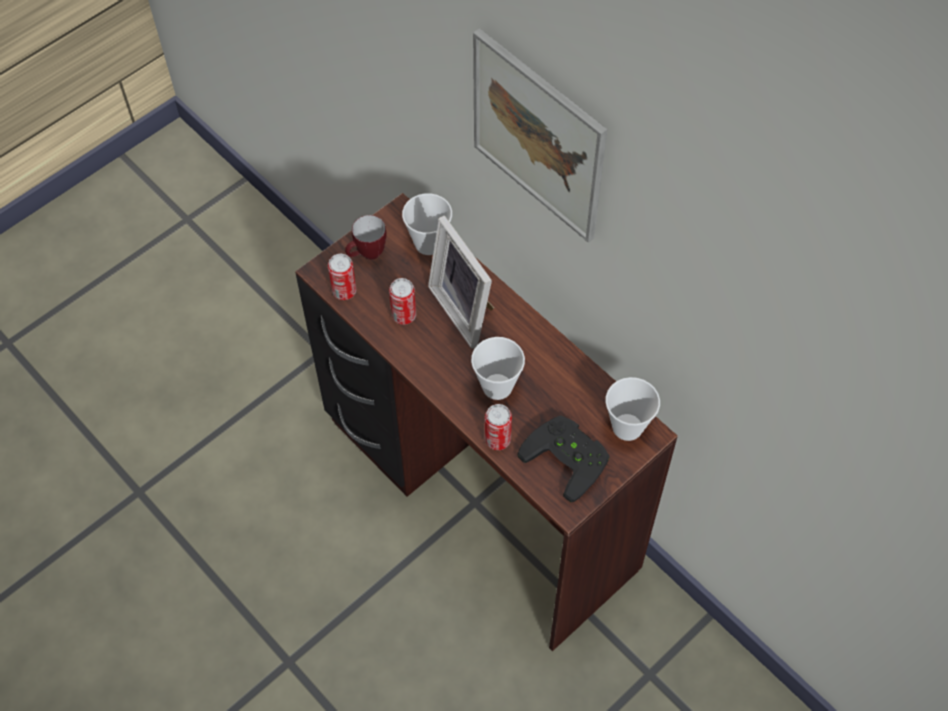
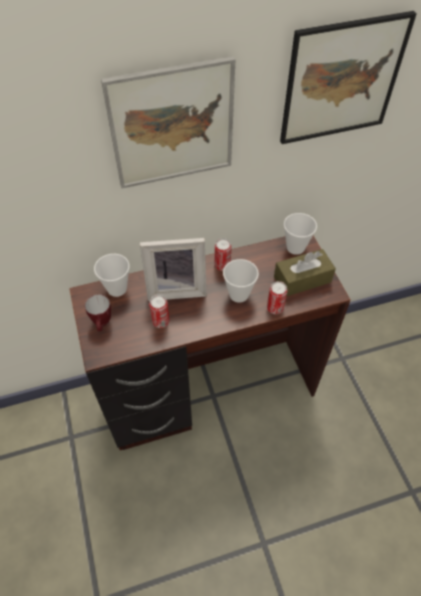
camera: 65 degrees left, 5 degrees down
(344, 291) = (121, 347): can -> can (222, 265)
(569, 457) = (302, 279): black game controller -> brown tissue box
(734, 280) = (341, 80): none -> picture

